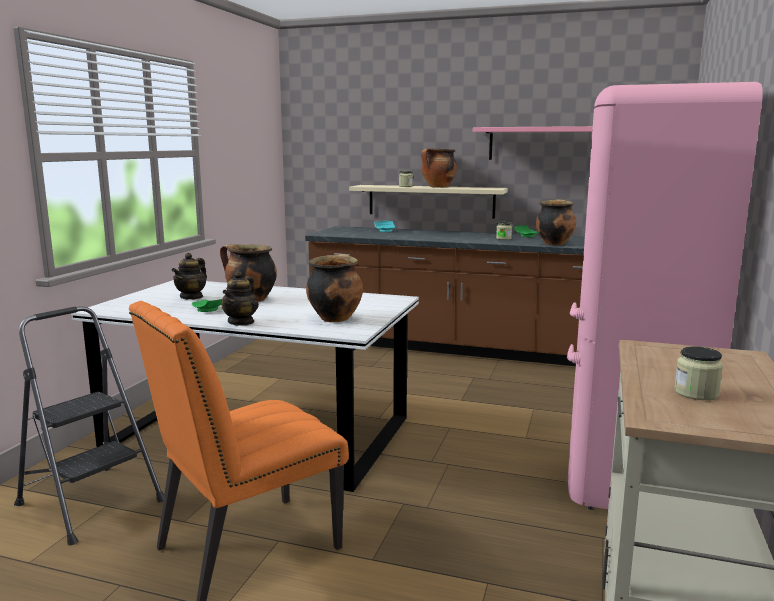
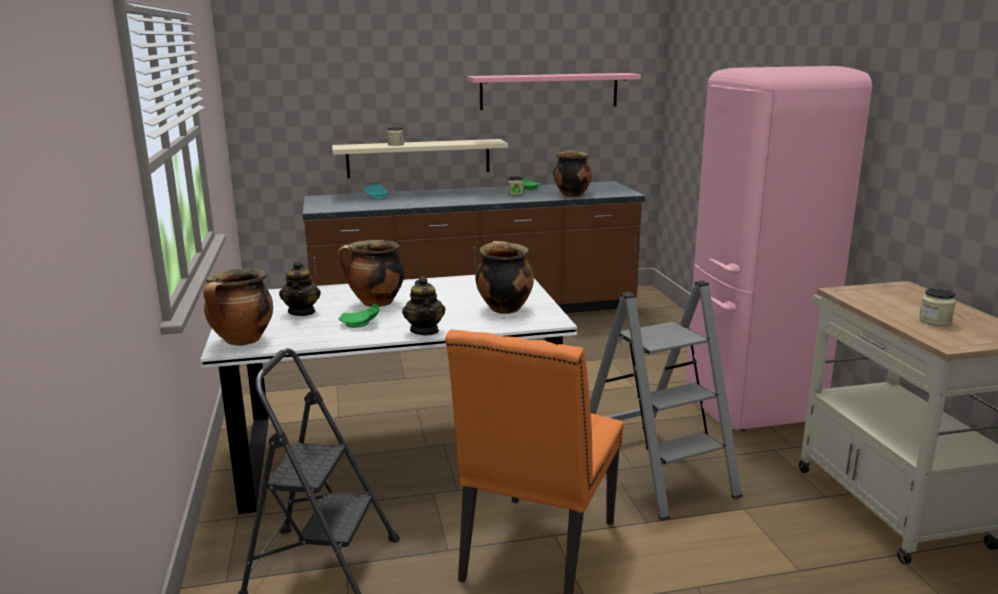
camera: 30 degrees left, 5 degrees up
(438, 187) = (433, 143): cooking pot -> cooking pot (242, 341)
(446, 513) = (653, 467): none -> grey step ladder

